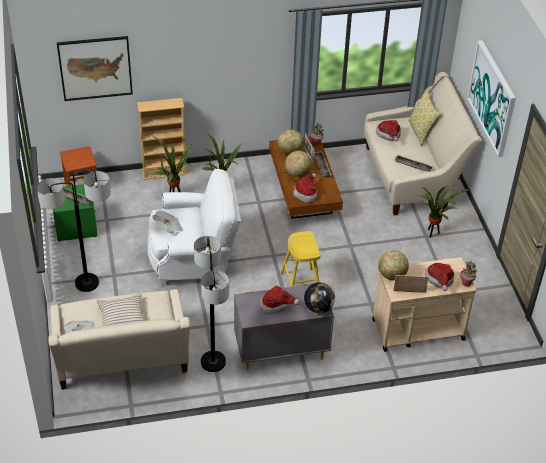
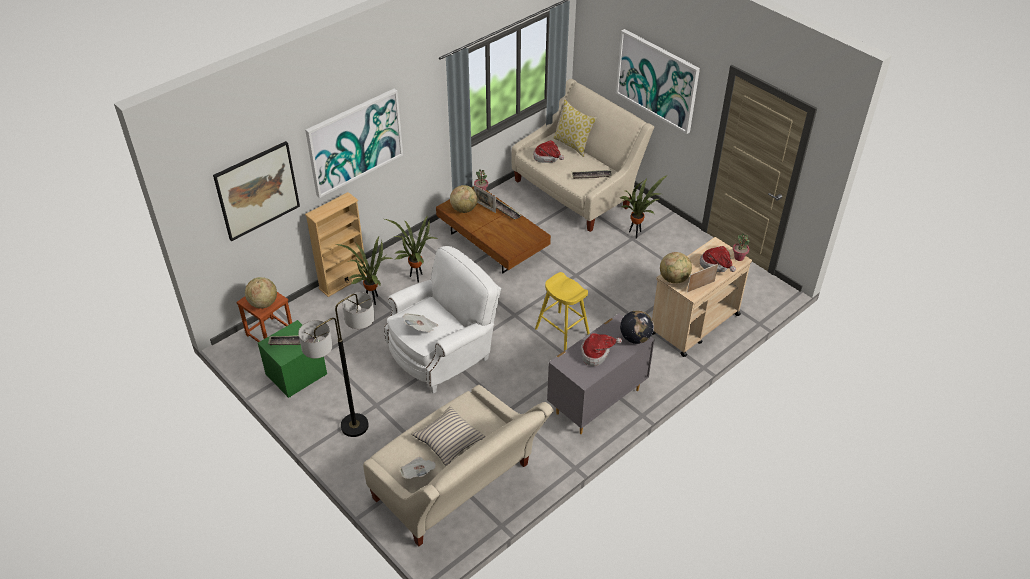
camera: 30 degrees left, 0 degrees up
(196, 57) = (355, 142): none -> picture
(213, 362) = (544, 442): floor lamp -> none
(297, 173) = (488, 226): globe -> globe (263, 303)
(306, 193) = (511, 241): hat -> none

